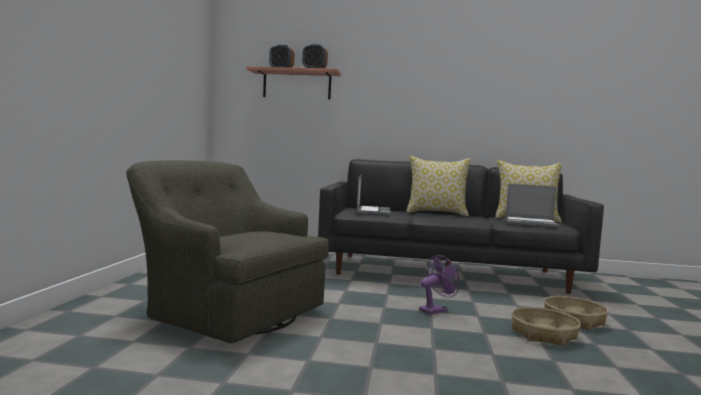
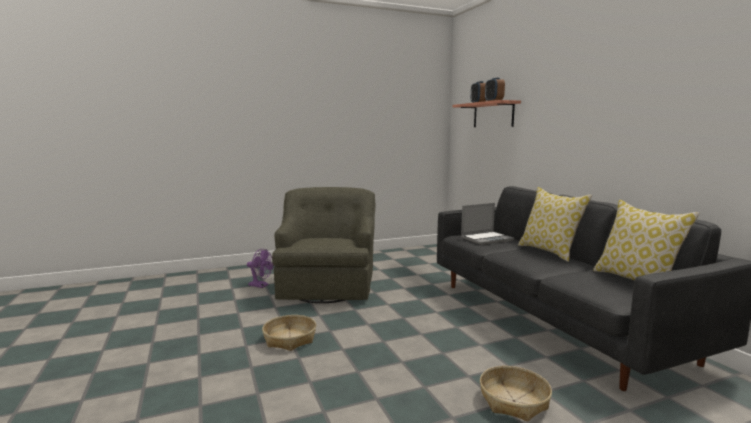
camera: 60 degrees right, 5 degrees up
(436, 310) = (427, 335): purple fan -> purple fan (261, 285)
(531, 223) = (600, 286): laptop -> none
(543, 334) = (438, 388): basket -> basket (290, 339)

